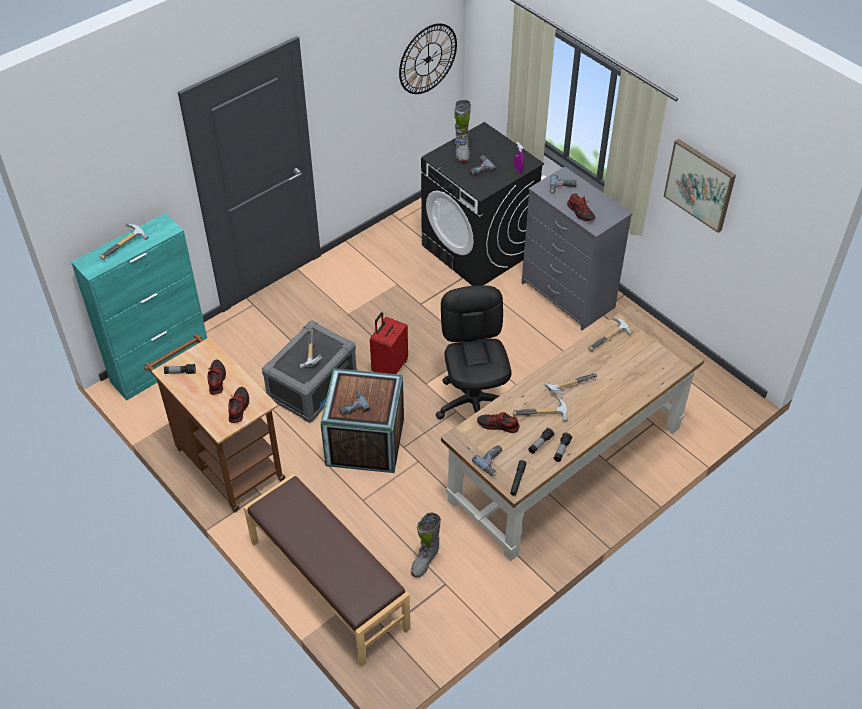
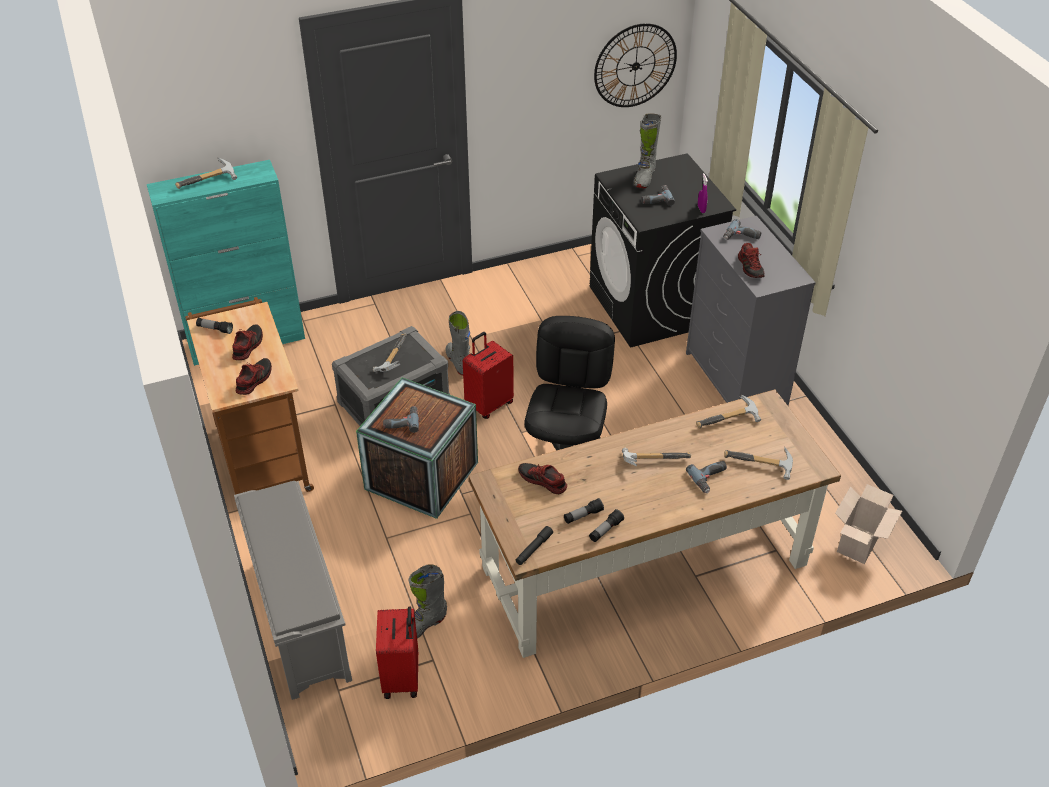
camera: 20 degrees right, 5 degrees down
(327, 585) = (299, 619): brown bench -> grey shoe rack
(348, 338) = (458, 362): none -> grey boot
(429, 604) = (402, 677): none -> red suitcase
(492, 462) = (514, 520): power drill -> power drill (710, 479)
(542, 416) = (601, 485): hammer -> hammer (760, 466)
(700, 184) = (895, 254): picture -> none
(708, 403) = (858, 546): none -> cardboard box

